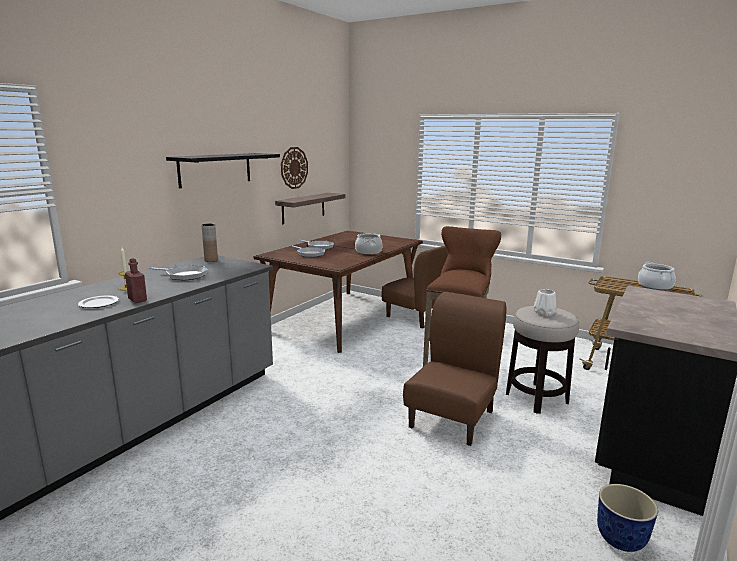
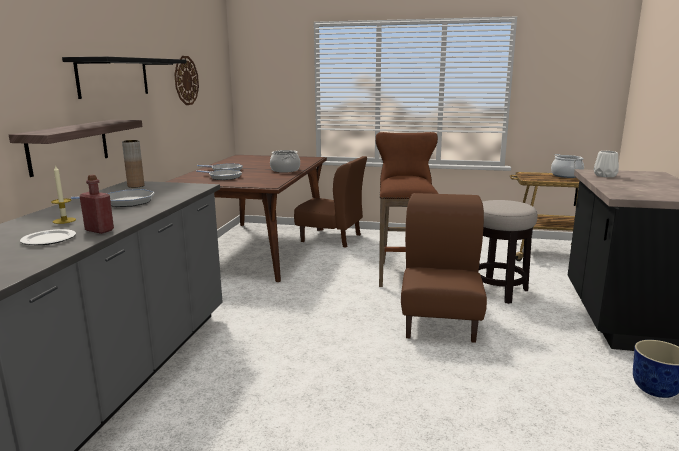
camera: 20 degrees left, 0 degrees up
(303, 208) = (197, 128): shelf -> shelf (69, 146)
(544, 313) = (505, 205): white vase -> white vase (605, 175)

